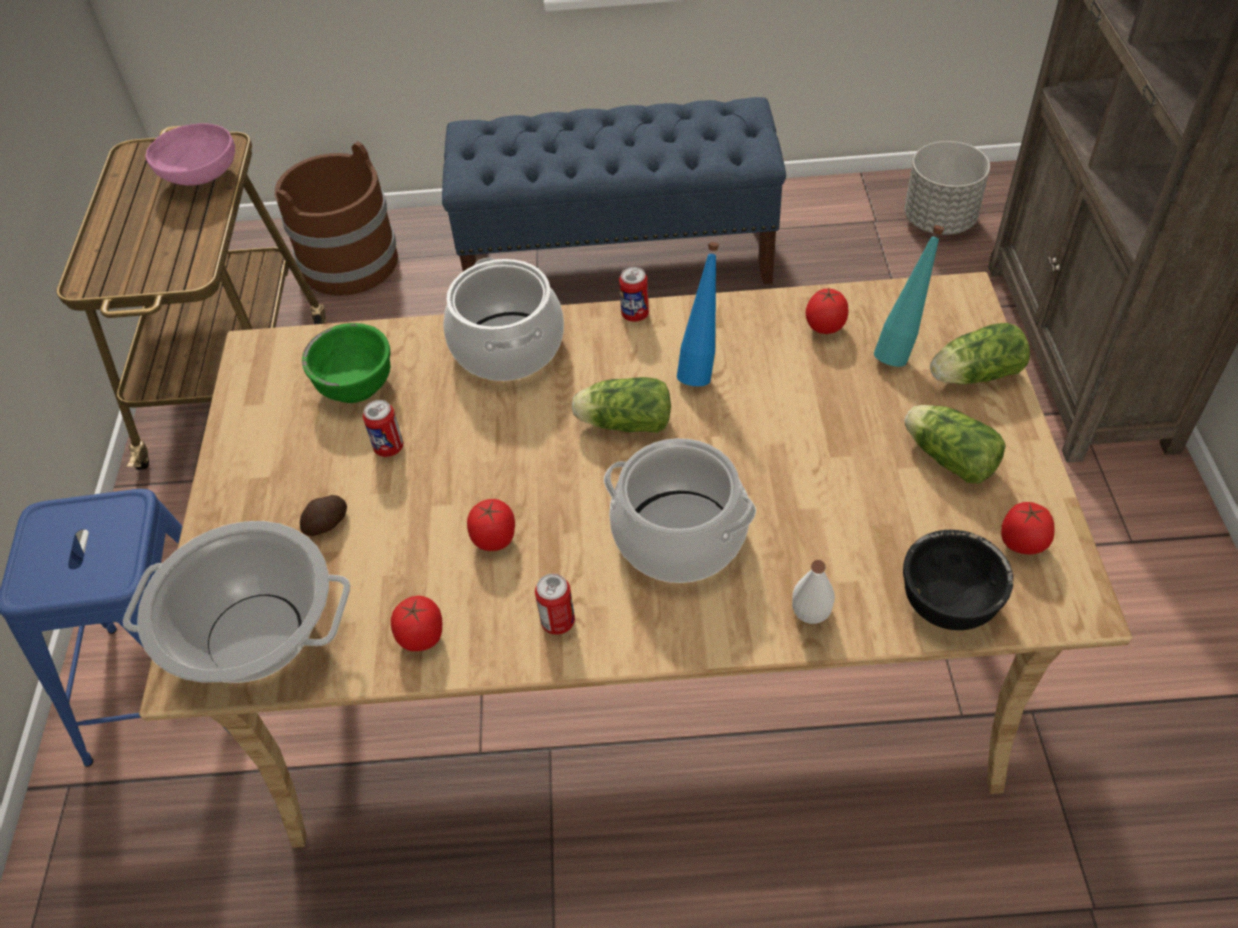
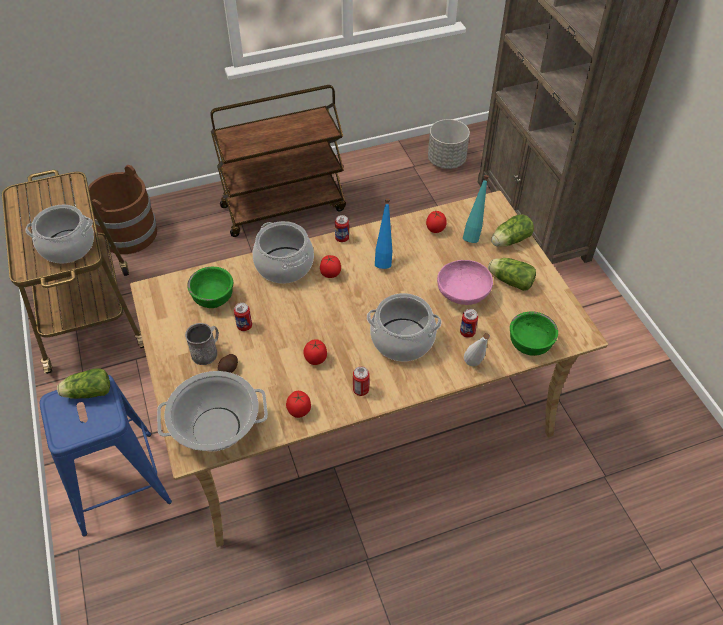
camera: 20 degrees left, 0 degrees up
(169, 253) = (68, 246): none -> cooking pot
(200, 176) = (65, 200): pink bowl -> pink bowl (462, 294)
(302, 483) = (207, 352): none -> grey mug
(619, 258) = (284, 207): blue bench -> brown cart
(622, 423) = (356, 292): lettuce -> lettuce (87, 392)
(820, 548) = (467, 332): none -> can
(949, 602) = (530, 344): black bowl -> green bowl
(1022, 544) = (552, 313): tomato -> tomato (330, 274)

